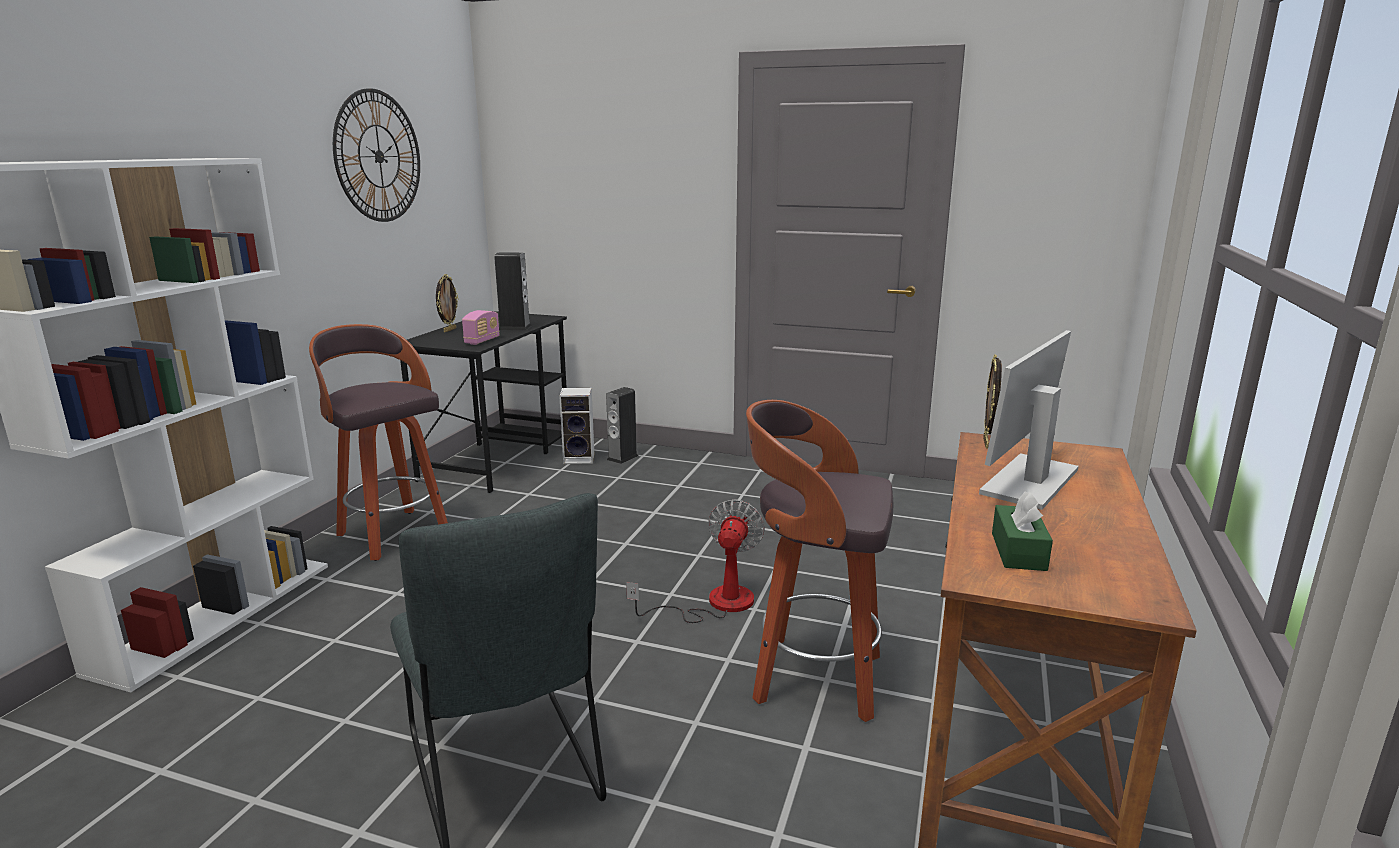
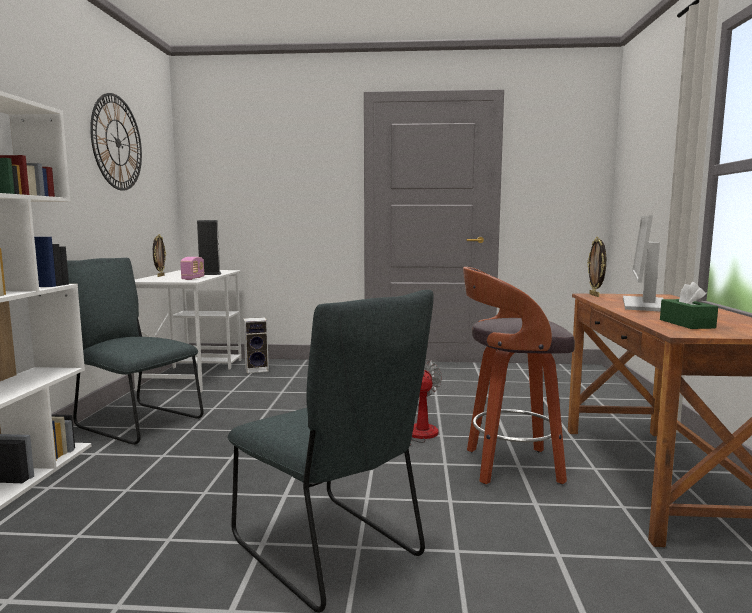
camera: 15 degrees left, 10 degrees down
(391, 534) = (135, 422): stool -> grey chair
(498, 458) = (194, 373): black desk -> white desk
(622, 458) = (288, 367): speaker -> none

